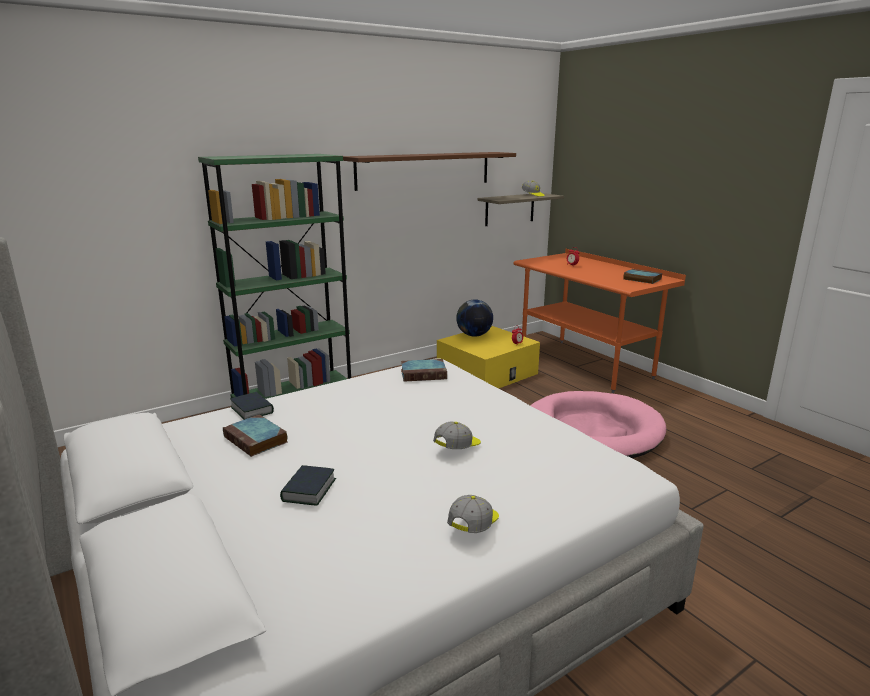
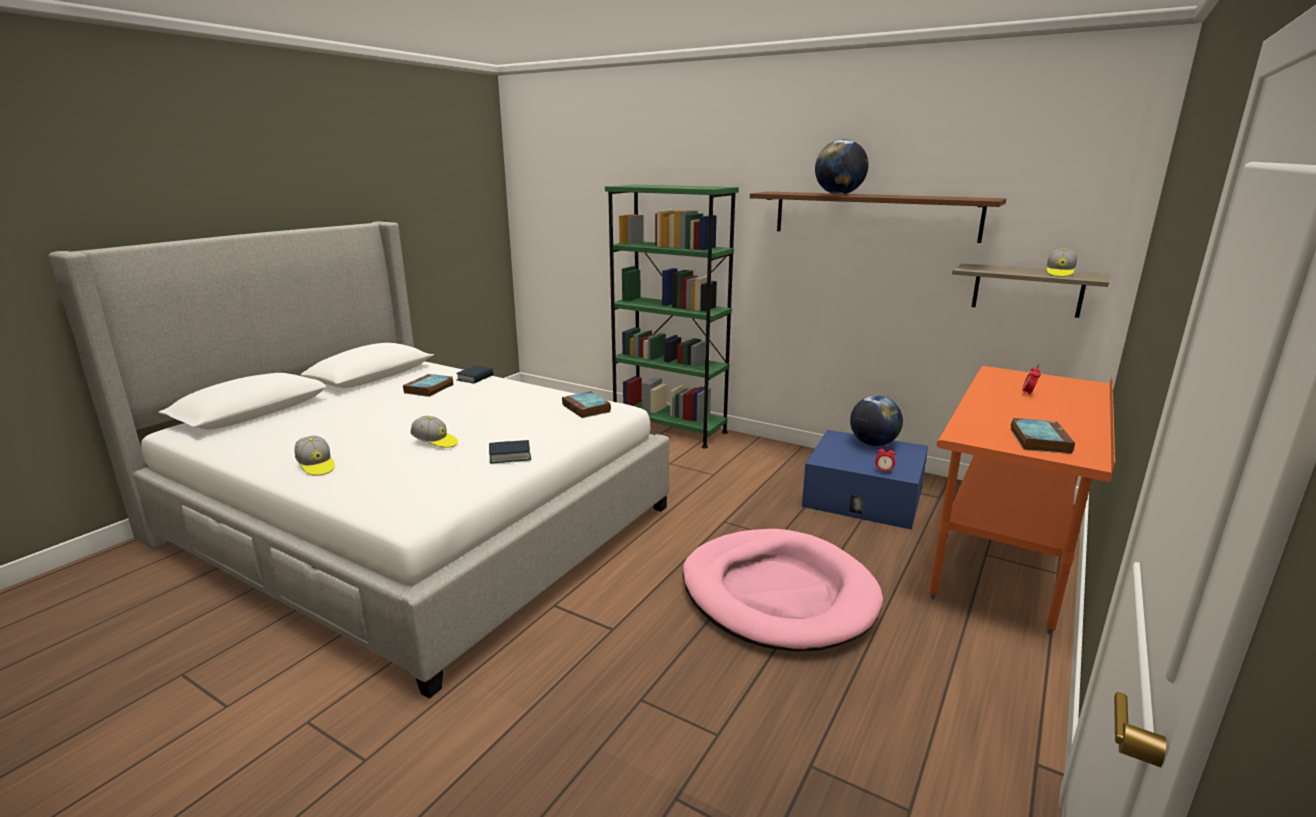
camera: 65 degrees right, 0 degrees up
(308, 490) = (360, 415): book -> book (510, 456)
(415, 154) = (838, 194): none -> globe
(474, 525) = (316, 466): cap -> cap turned 45 degrees clockwise
(487, 372) = (863, 496): yellow storage box -> blue storage box

